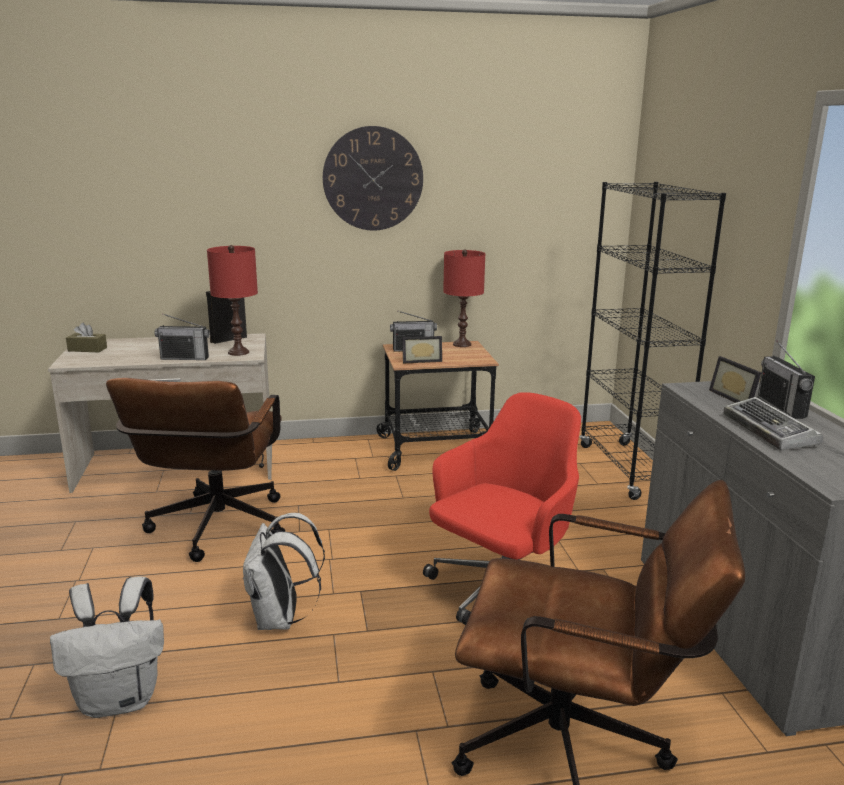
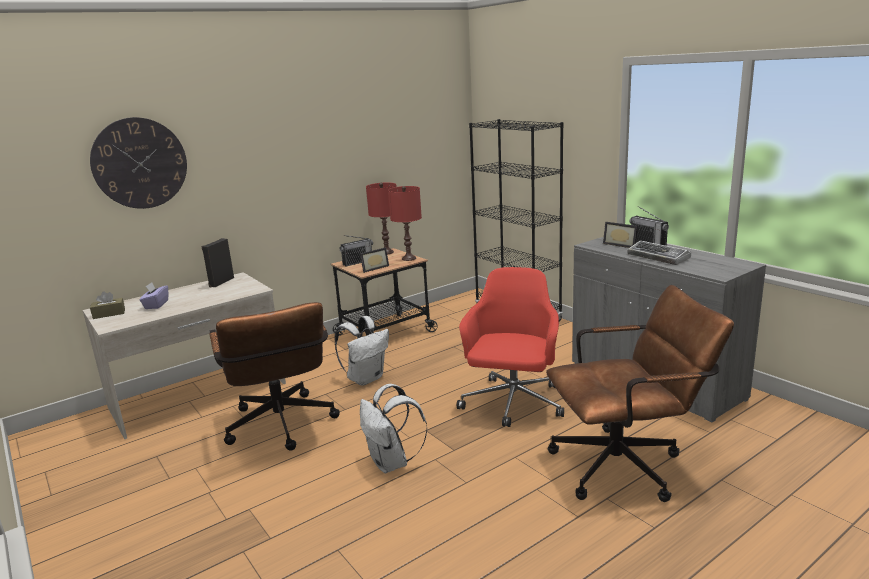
camera: 25 degrees left, 0 degrees up
(121, 699) = (335, 545): white backpack -> white backpack (366, 378)
(137, 350) = (156, 305): none -> purple tissue box
(185, 358) = (207, 302): radio -> none
(238, 352) = (245, 289): red table lamp -> red table lamp (409, 258)
(373, 179) = (307, 139): wall clock -> wall clock (140, 163)

